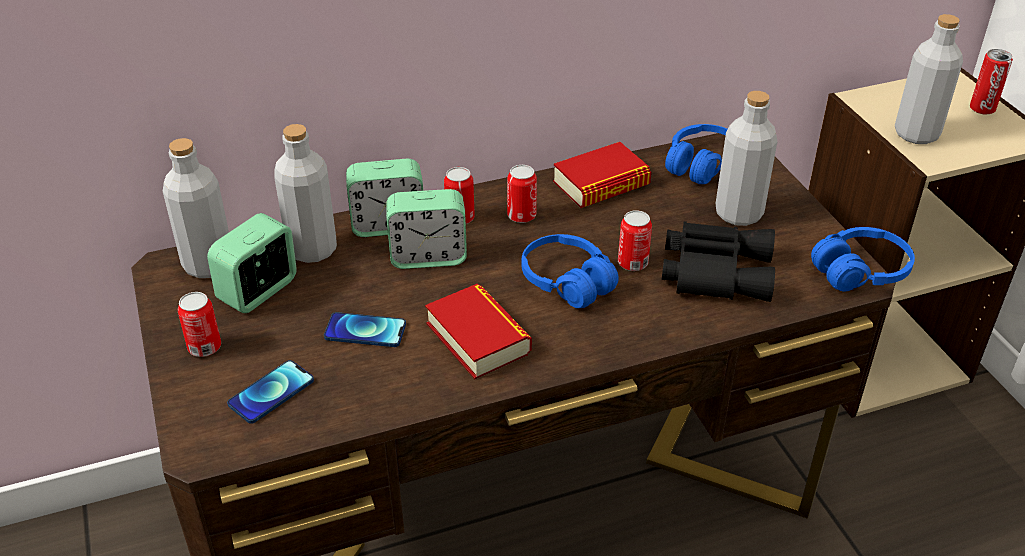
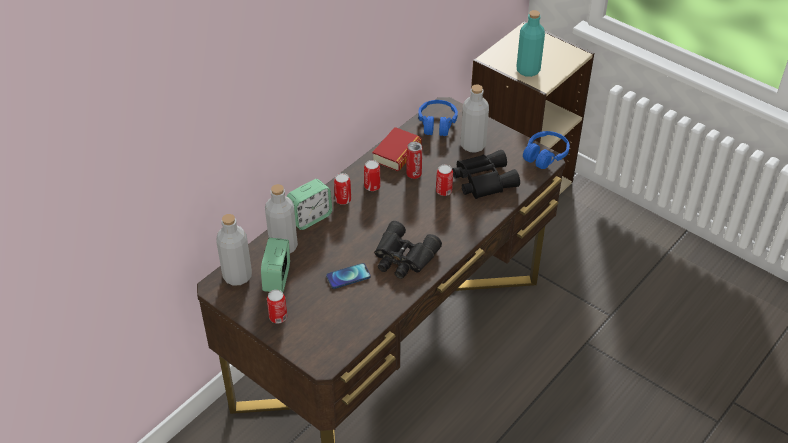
camera: 30 degrees left, 5 degrees up
(271, 393) = (331, 324): phone -> none
(428, 256) = (345, 226): alarm clock -> none
(478, 338) = (403, 258): book -> black binoculars
(567, 282) = (421, 213): blue headphones -> none
(916, 134) = (528, 70): grey bottle -> turquoise bottle
(982, 109) = (548, 44): can -> can (414, 174)

